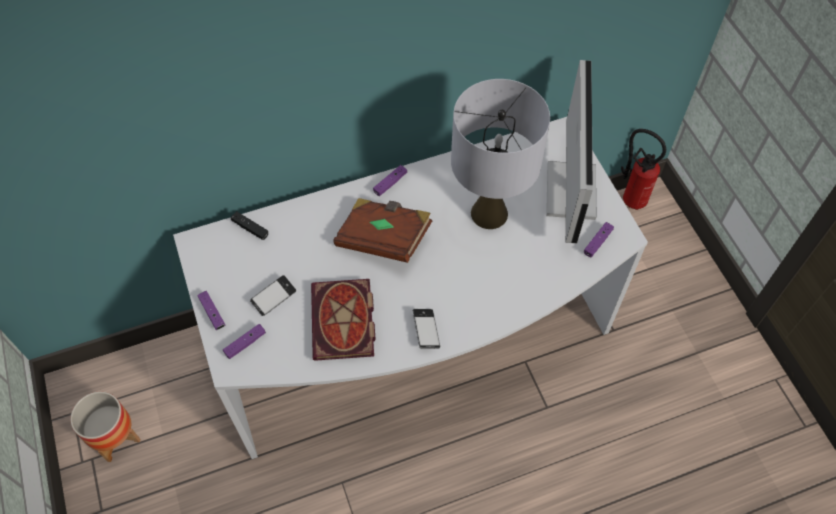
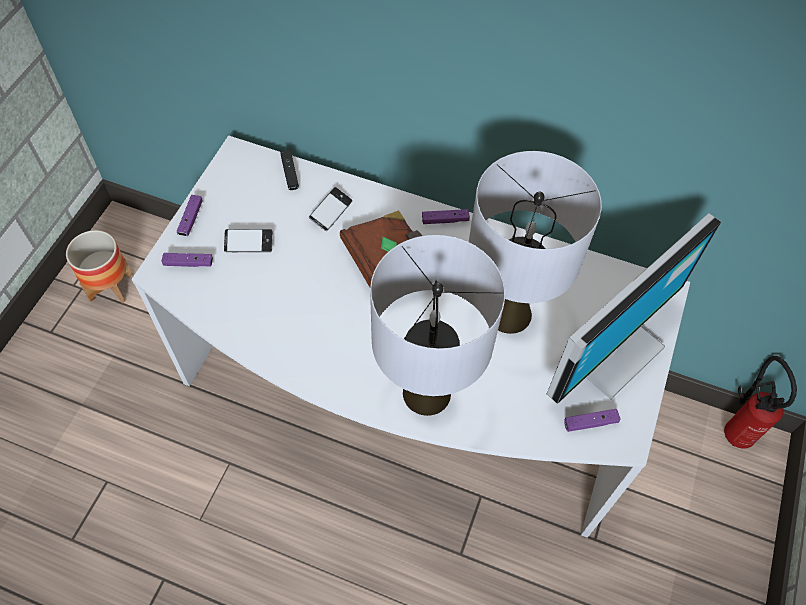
camera: 40 degrees right, 0 degrees up
(344, 323) = (281, 309): book -> none
(426, 330) = (341, 372): phone -> phone (331, 211)
(490, 301) = (426, 393): none -> grey table lamp

